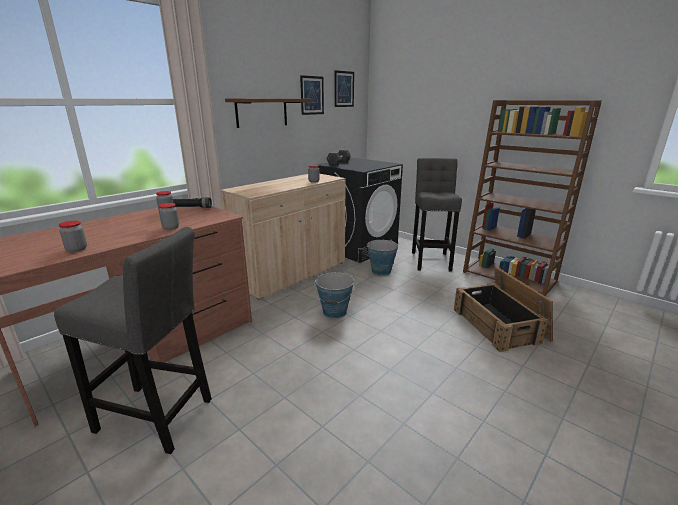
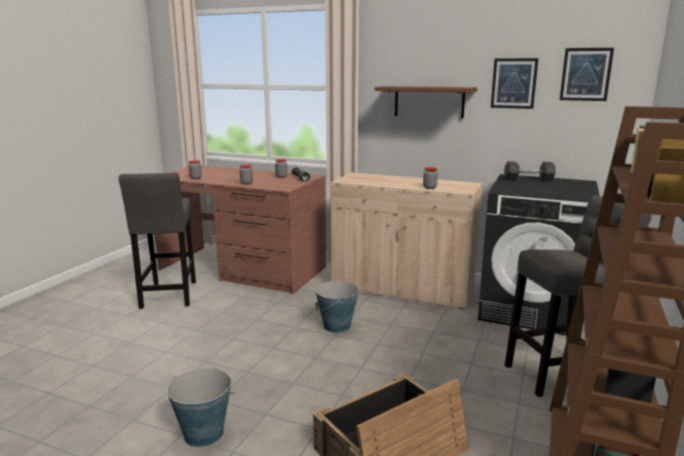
camera: 70 degrees right, 5 degrees down
(381, 271) = (467, 338): bucket -> bucket (203, 434)

